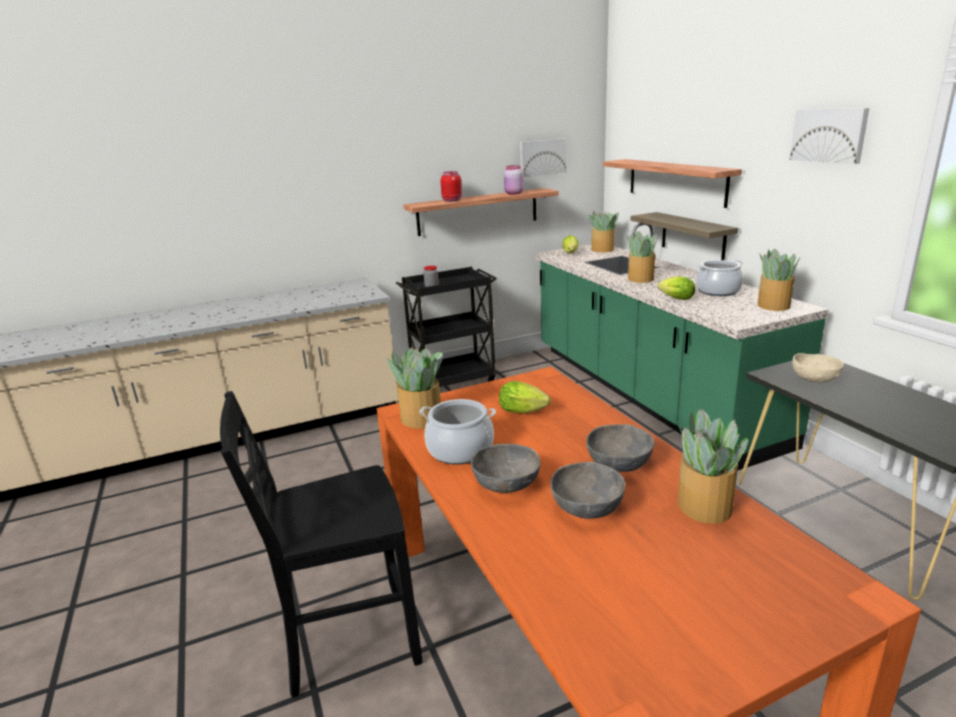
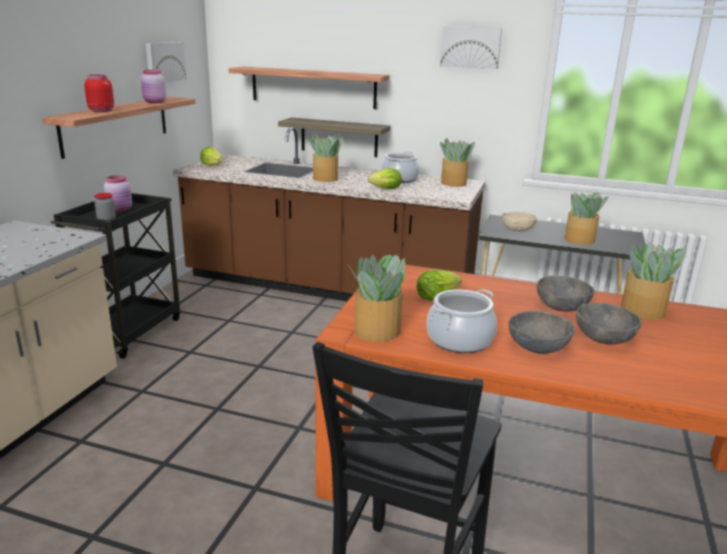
camera: 50 degrees left, 0 degrees up
(454, 281) = (120, 209): none -> pink jar
(602, 250) = (235, 159): potted plant -> potted plant (580, 240)
(646, 392) = (327, 287): green counter -> brown counter

